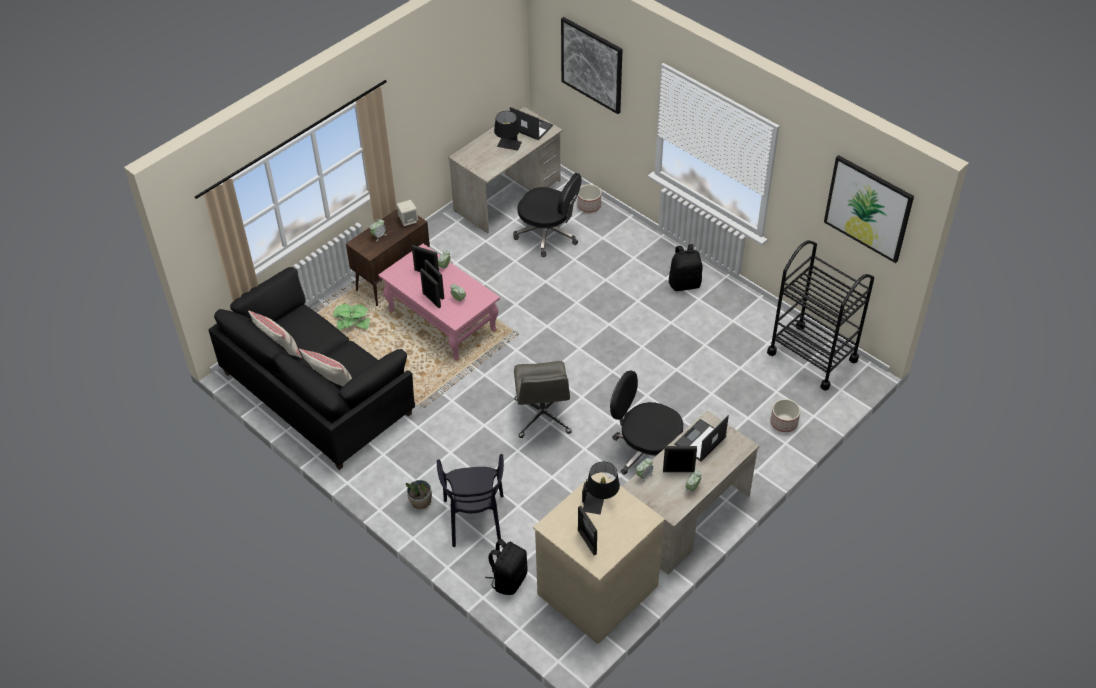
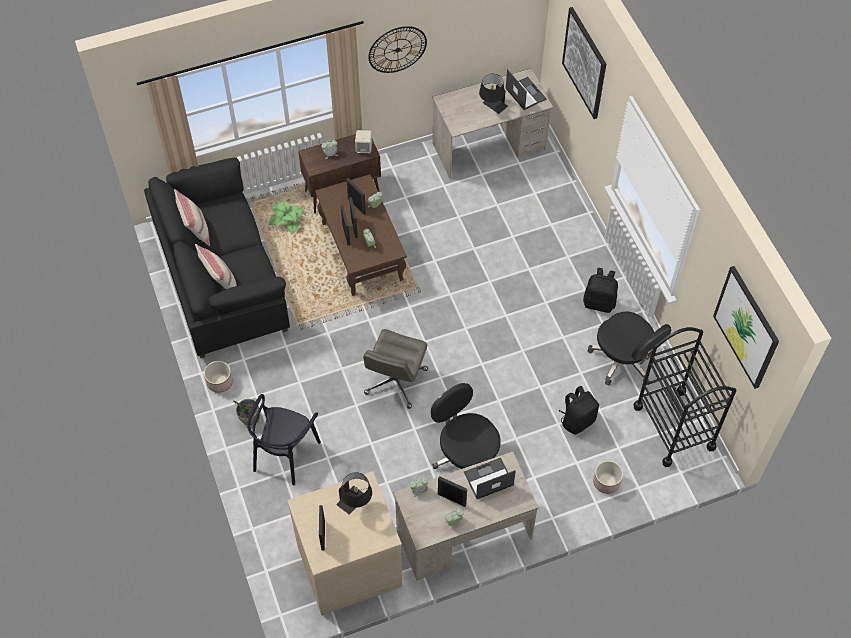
camera: 25 degrees right, 10 degrees up
(413, 110) = (397, 49): none -> wall clock
(441, 320) = (361, 250): pink coffee table -> brown coffee table
(508, 579) = (281, 522): black backpack -> black backpack (577, 420)
(548, 234) = (503, 201): black office chair -> black office chair (624, 360)
(588, 206) = (557, 186): planter -> planter (219, 382)

